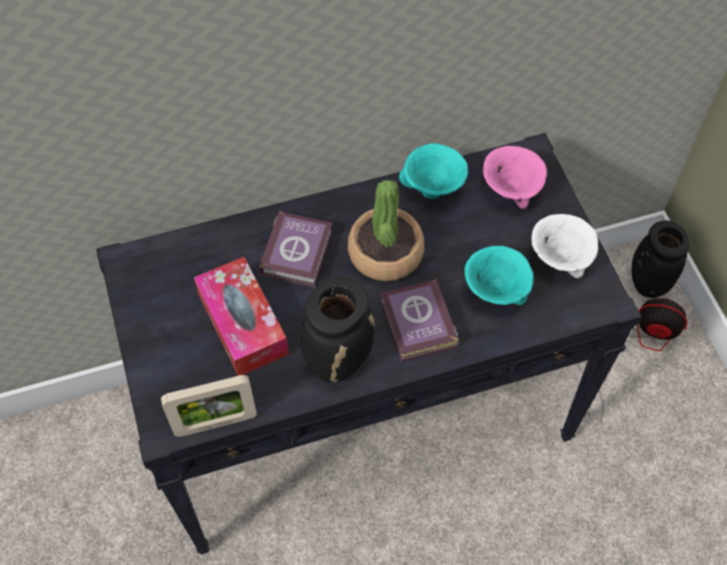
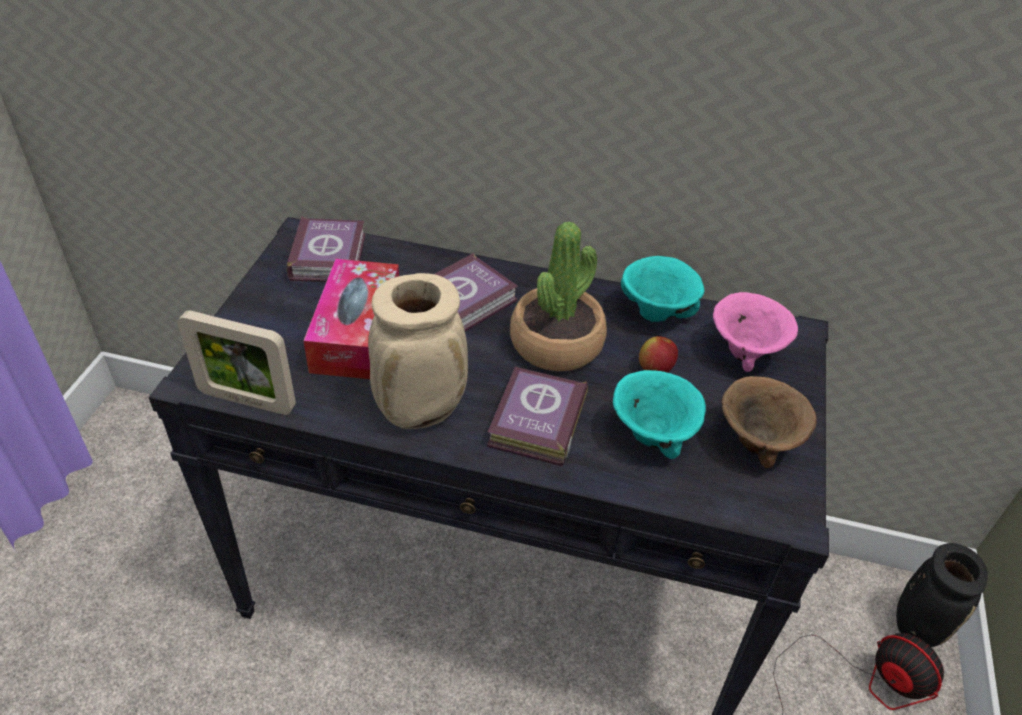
camera: 30 degrees right, 15 degrees down
(164, 267) = (330, 256): none -> book
(338, 360) = (421, 410): black vase -> beige vase
(463, 237) = (655, 369): none -> apple
(557, 259) = (755, 442): white bowl -> brown bowl

